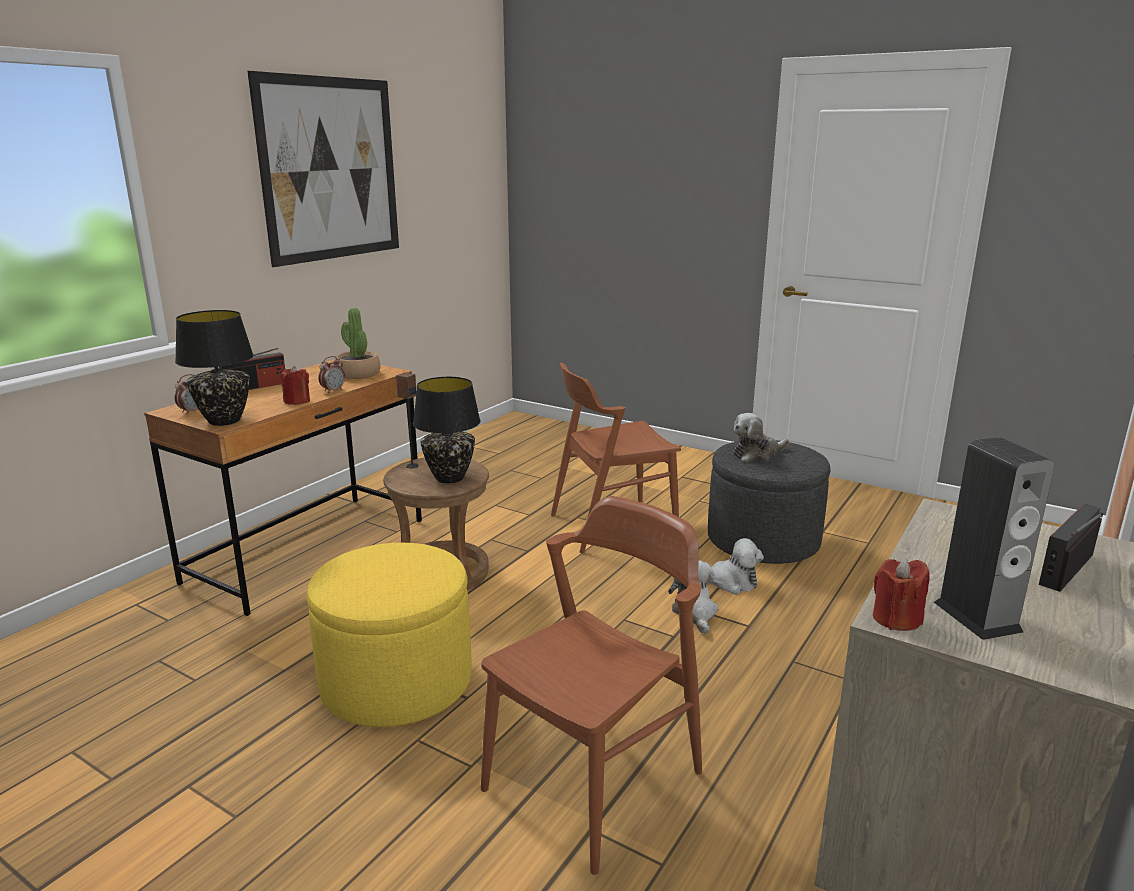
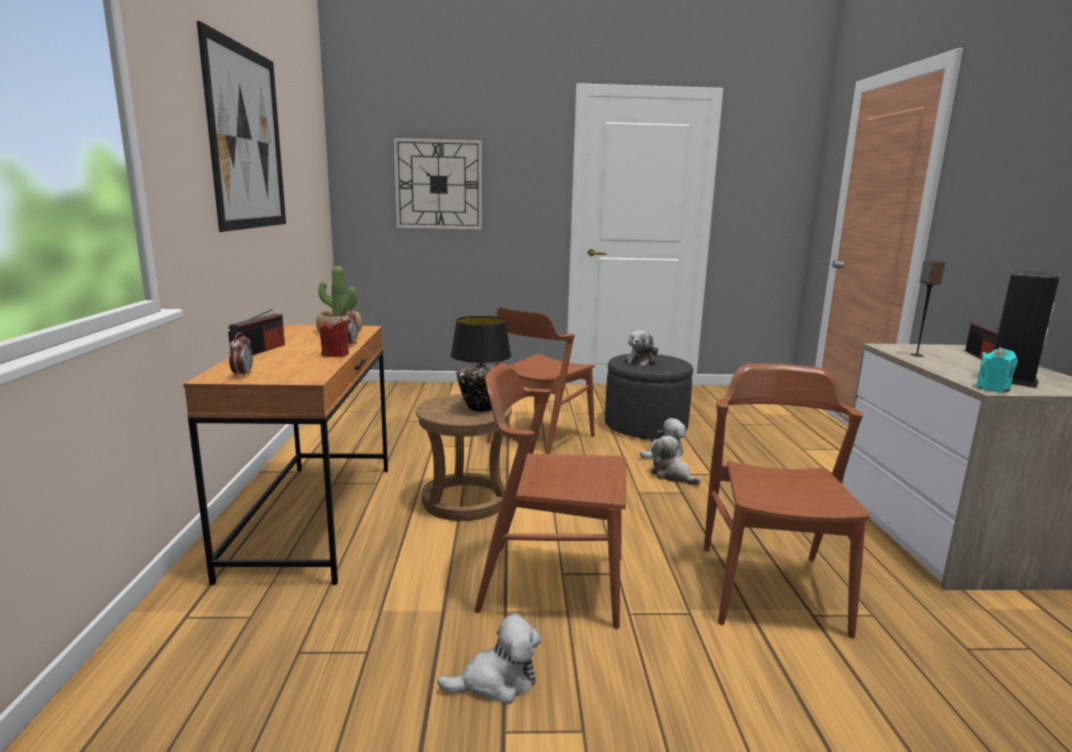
camera: 35 degrees left, 5 degrees down
(223, 421) = (300, 376): black table lamp -> none
(237, 746) = (496, 682): none -> plush toy
(396, 682) = (552, 583): yellow ottoman -> brown chair
(412, 466) = (431, 406): speaker -> speaker (916, 355)
(613, 195) = (438, 184): none -> wall clock
(896, 619) = (992, 388): red candle -> turquoise candle

